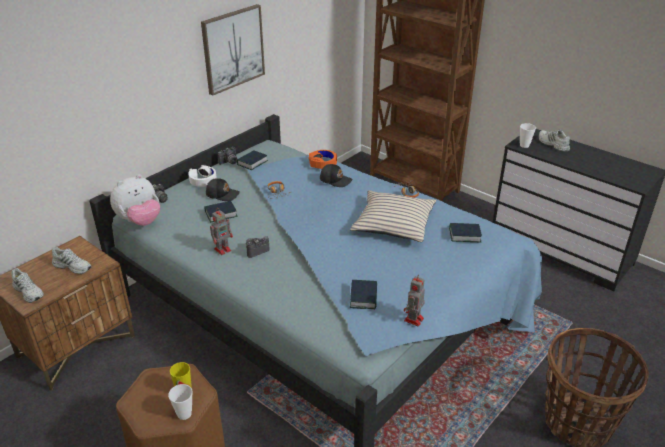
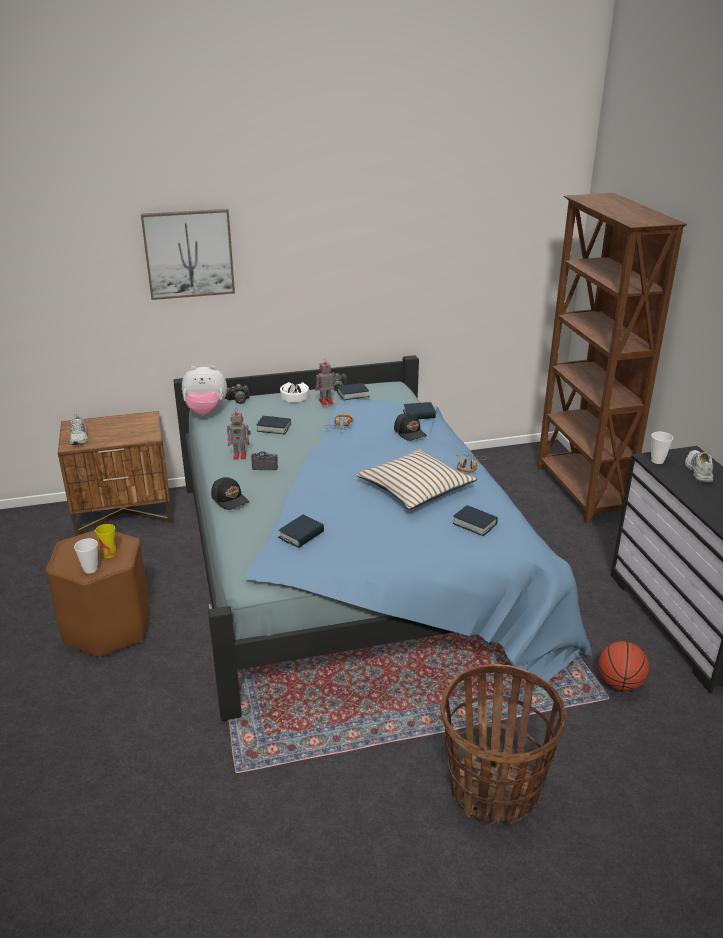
camera: 35 degrees right, 5 degrees down
(73, 266) = (127, 431): white shoe -> none
(222, 194) = (296, 413): black cap -> black cap (230, 499)
(233, 49) = (369, 270): picture -> picture (189, 254)
(322, 163) = (419, 414): orange headphones -> book
(413, 320) = (321, 571): toy robot -> toy robot (325, 402)
(567, 310) = (619, 684): none -> basketball

